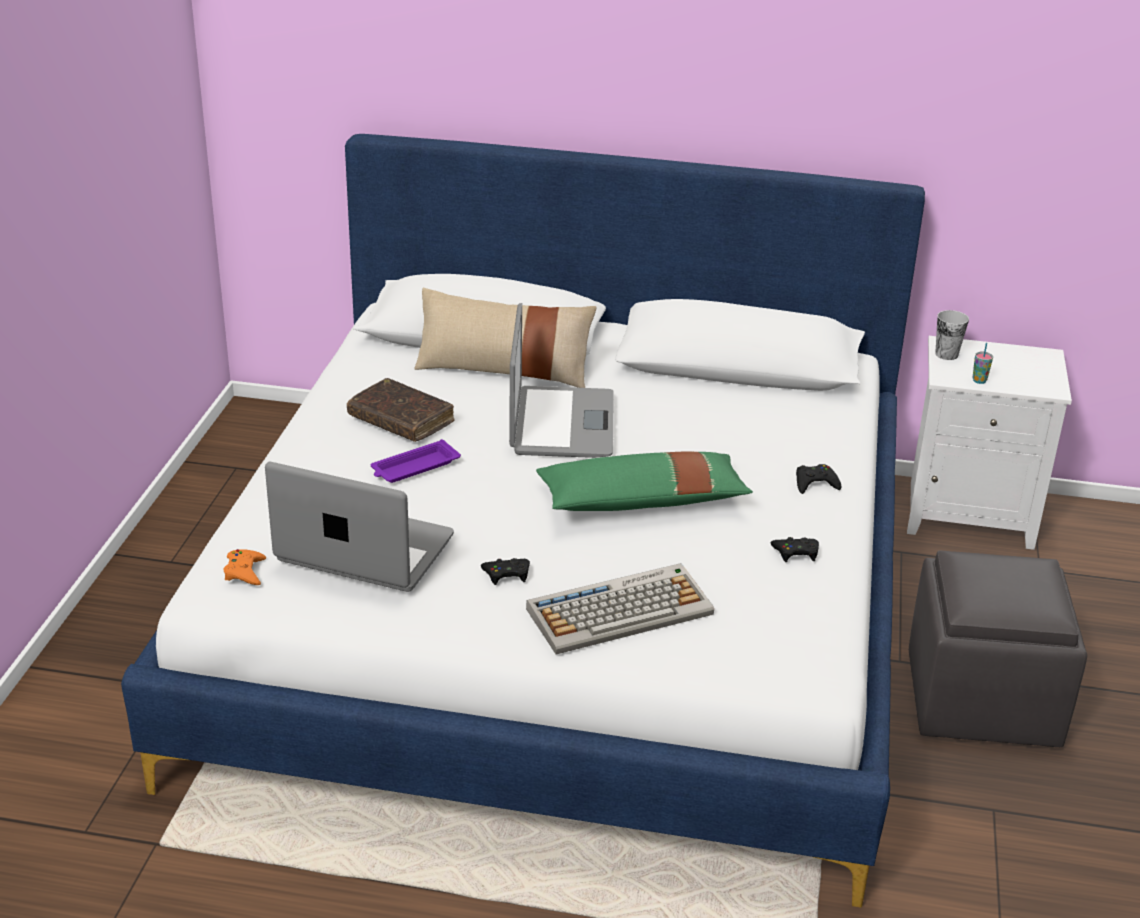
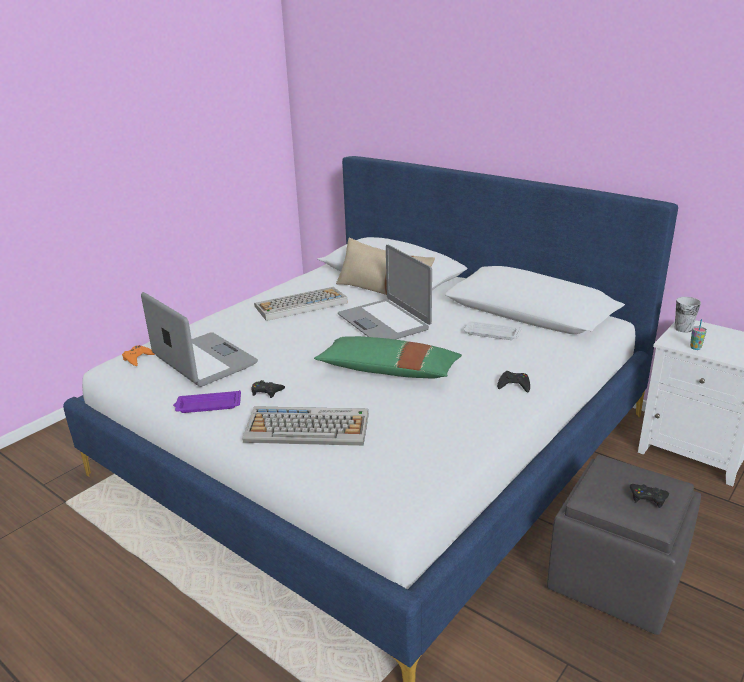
camera: 30 degrees right, 5 degrees down
(401, 420) = (300, 305): brown book -> keyboard
(414, 467) = (280, 328): purple tray -> purple tray (207, 406)
(561, 424) = (384, 322): laptop -> laptop turned 120 degrees clockwise
(723, 412) = (491, 334): none -> white tray
(796, 553) = (458, 422): black game controller -> black game controller (648, 498)

